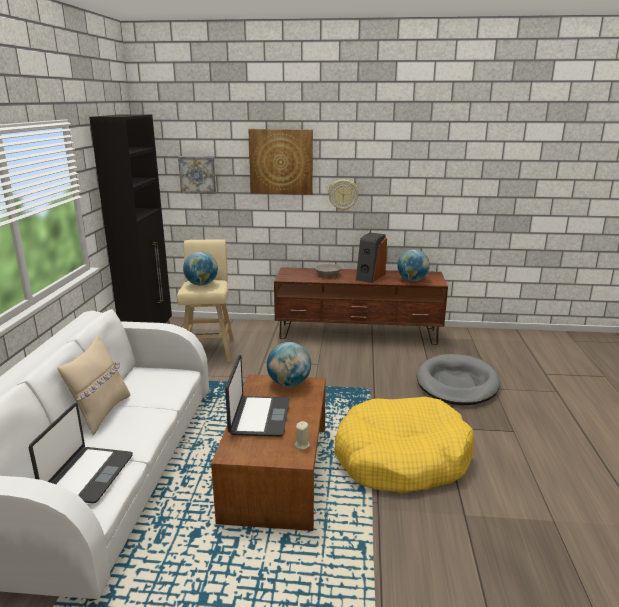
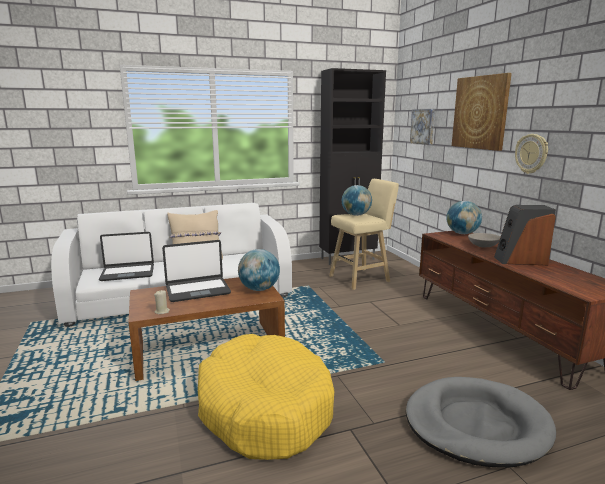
camera: 65 degrees right, 5 degrees down
(412, 280) = (560, 280): globe -> globe (462, 233)

